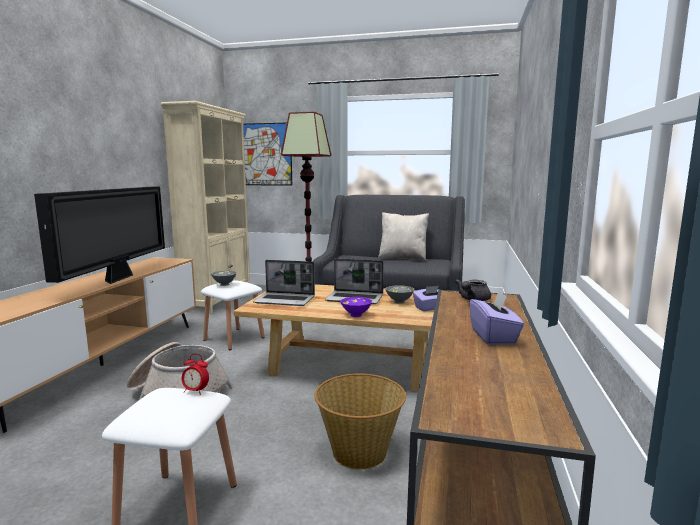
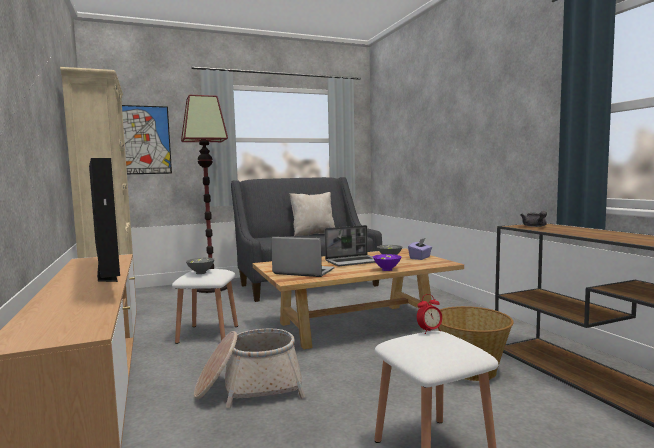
camera: 35 degrees left, 5 degrees down
(285, 300) = (302, 272): laptop -> laptop turned 135 degrees counterclockwise
(494, 336) = (615, 234): purple tissue box -> none

